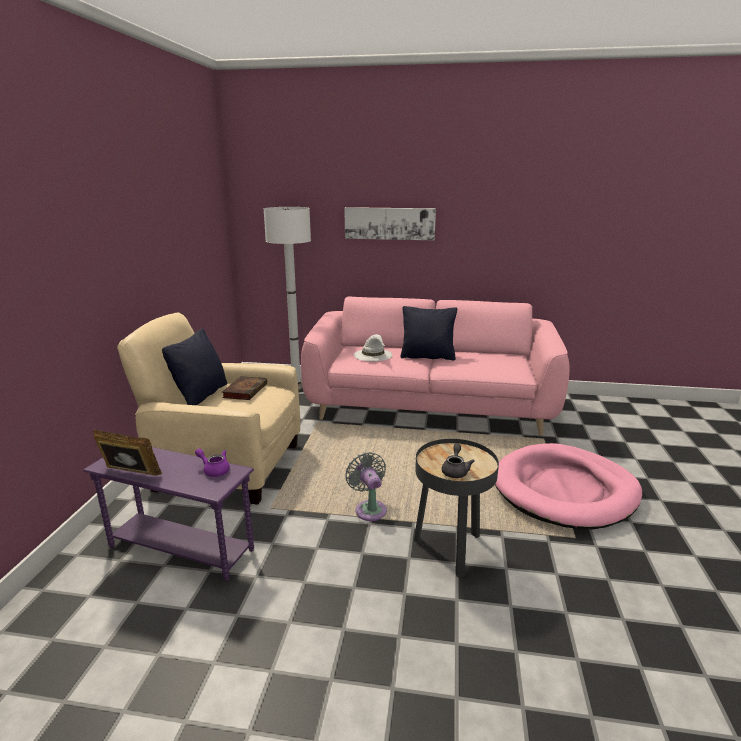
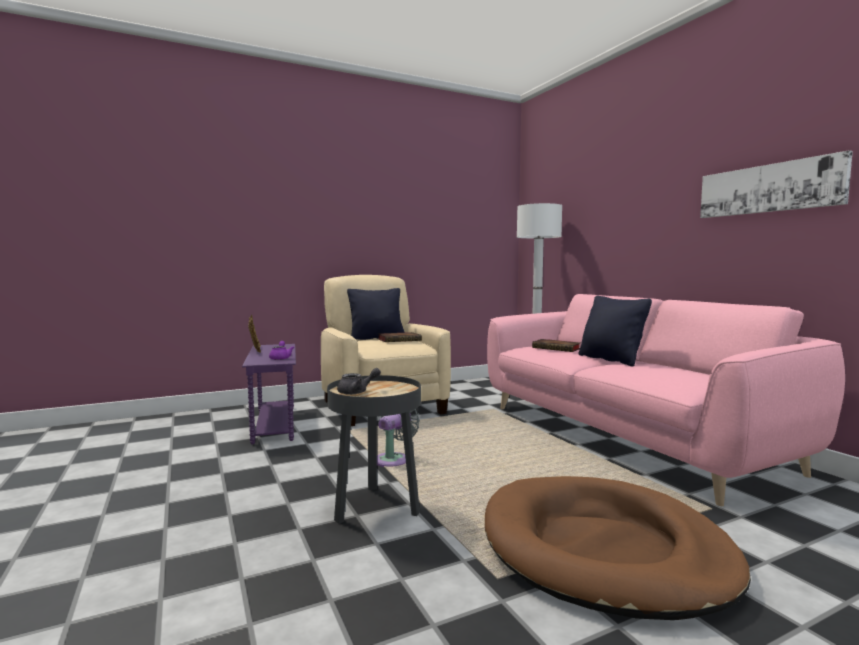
camera: 55 degrees right, 15 degrees down
(373, 355) = (557, 348): white hat -> book
(389, 223) = (636, 213): picture -> picture (768, 188)
(564, 490) = (604, 550): pink dog bed -> brown dog bed

